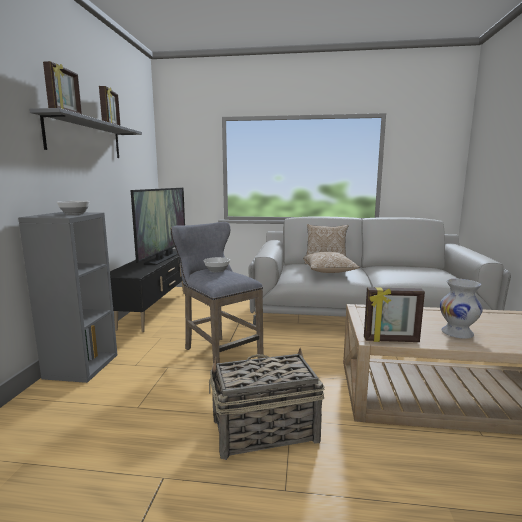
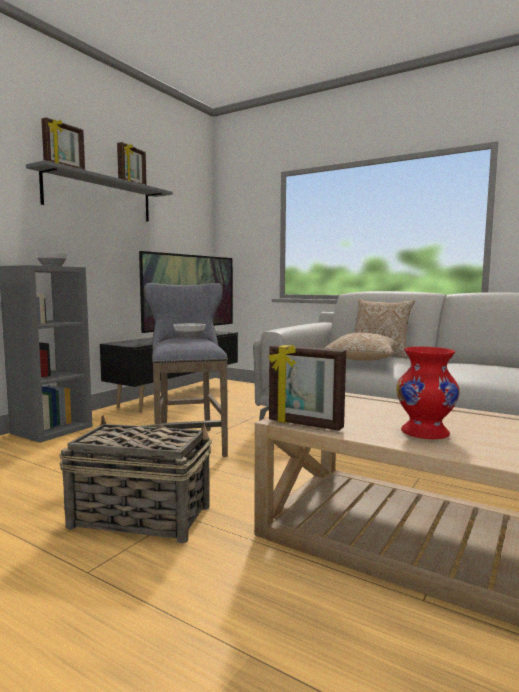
camera: 25 degrees right, 5 degrees down
(456, 333) = (424, 433): white vase -> red vase

